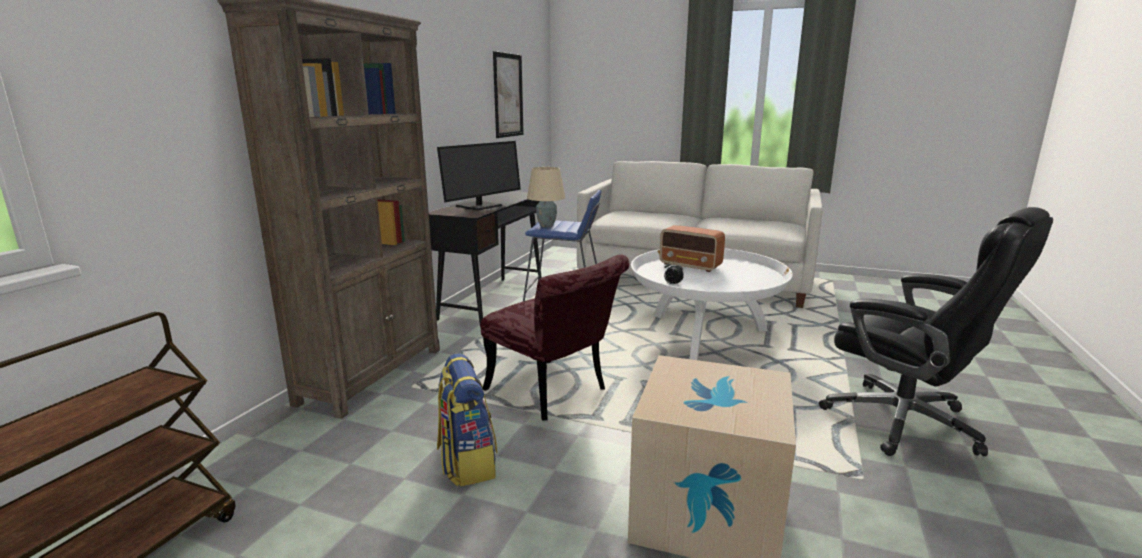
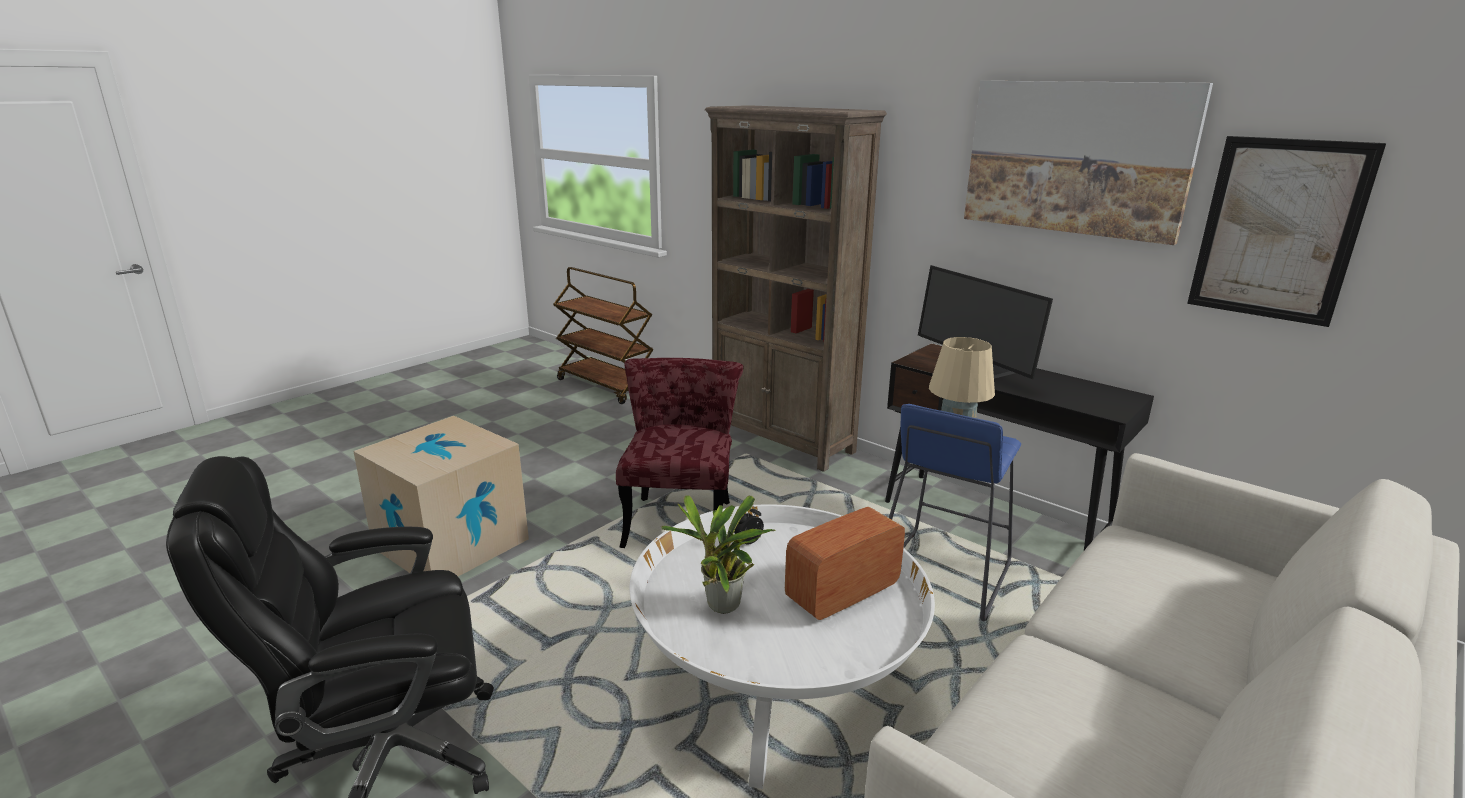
camera: 110 degrees right, 5 degrees up
(455, 63) = (1076, 158): none -> picture
(466, 463) = (608, 465): backpack -> none
(554, 394) = (681, 517): red chair -> red chair turned 120 degrees clockwise
(738, 282) = (721, 608): none -> potted plant

